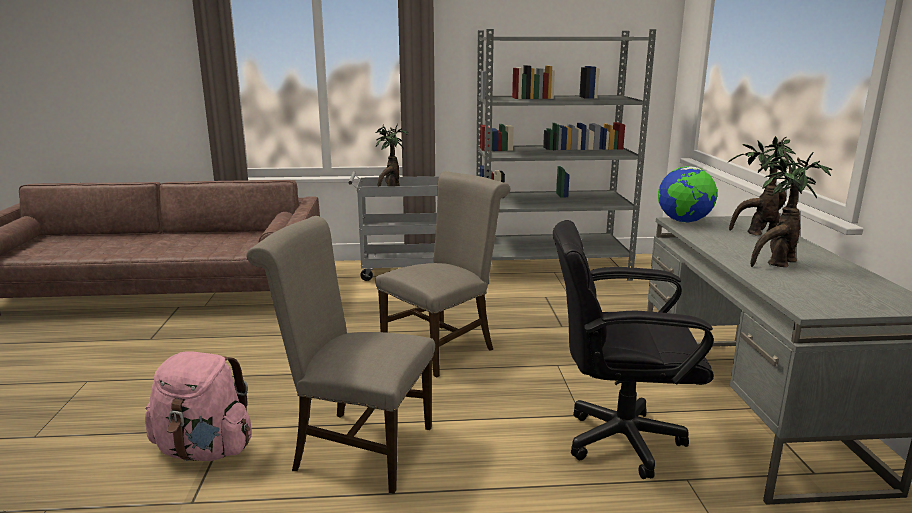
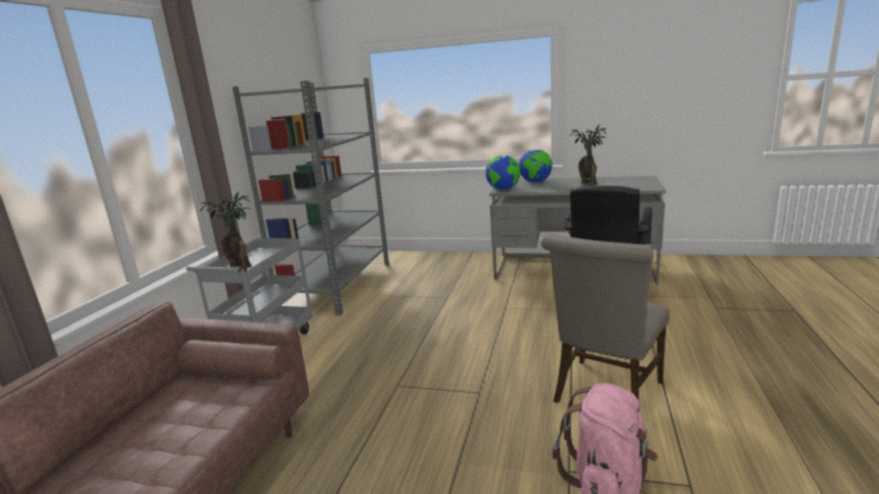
camera: 70 degrees left, 0 degrees up
(443, 347) = (454, 345): beige chair -> none
(758, 233) = (535, 182): potted plant -> globe

